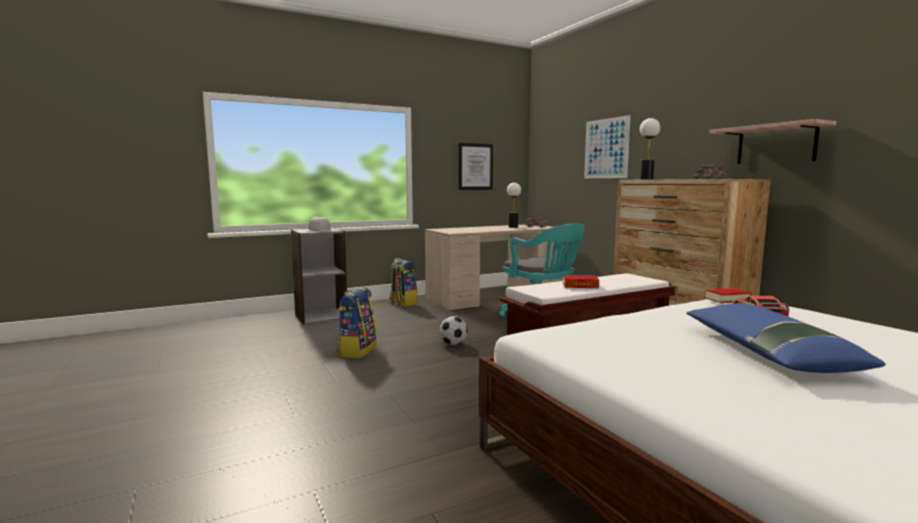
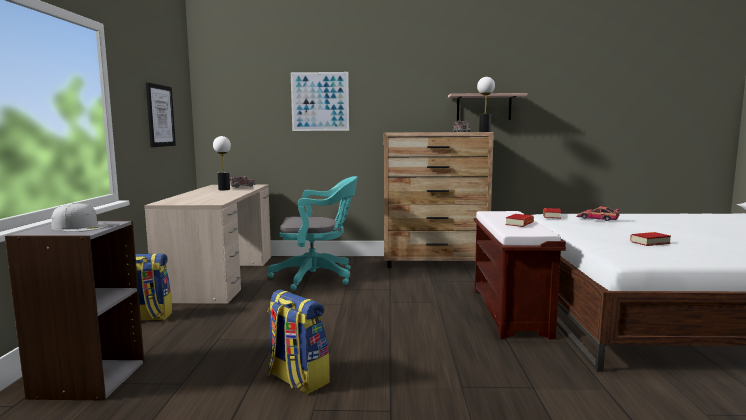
camera: 60 degrees left, 0 degrees up
(453, 344) = (347, 327): football -> none
(646, 179) = (398, 132): table lamp -> table lamp (484, 131)
(657, 341) = (650, 242): none -> book
(767, 352) = (674, 233): blue pillow -> none

